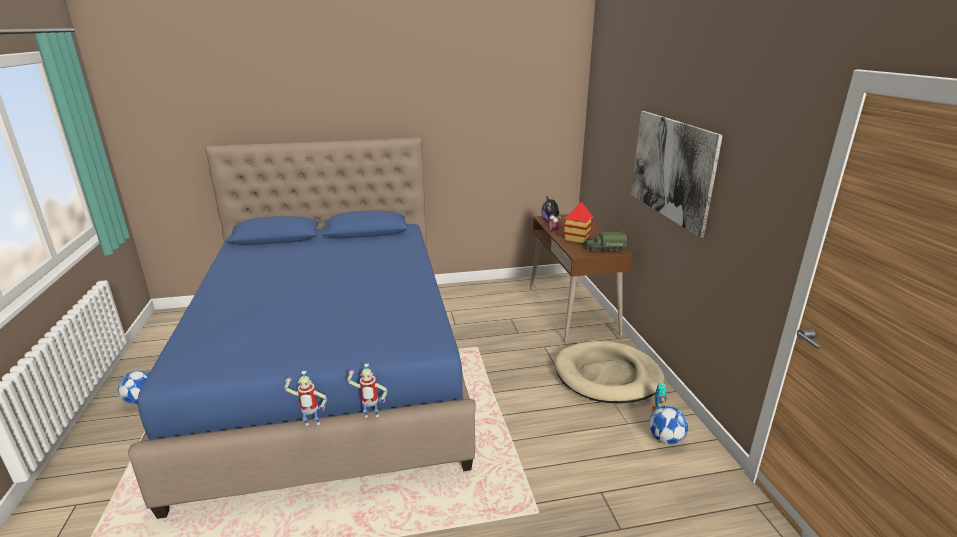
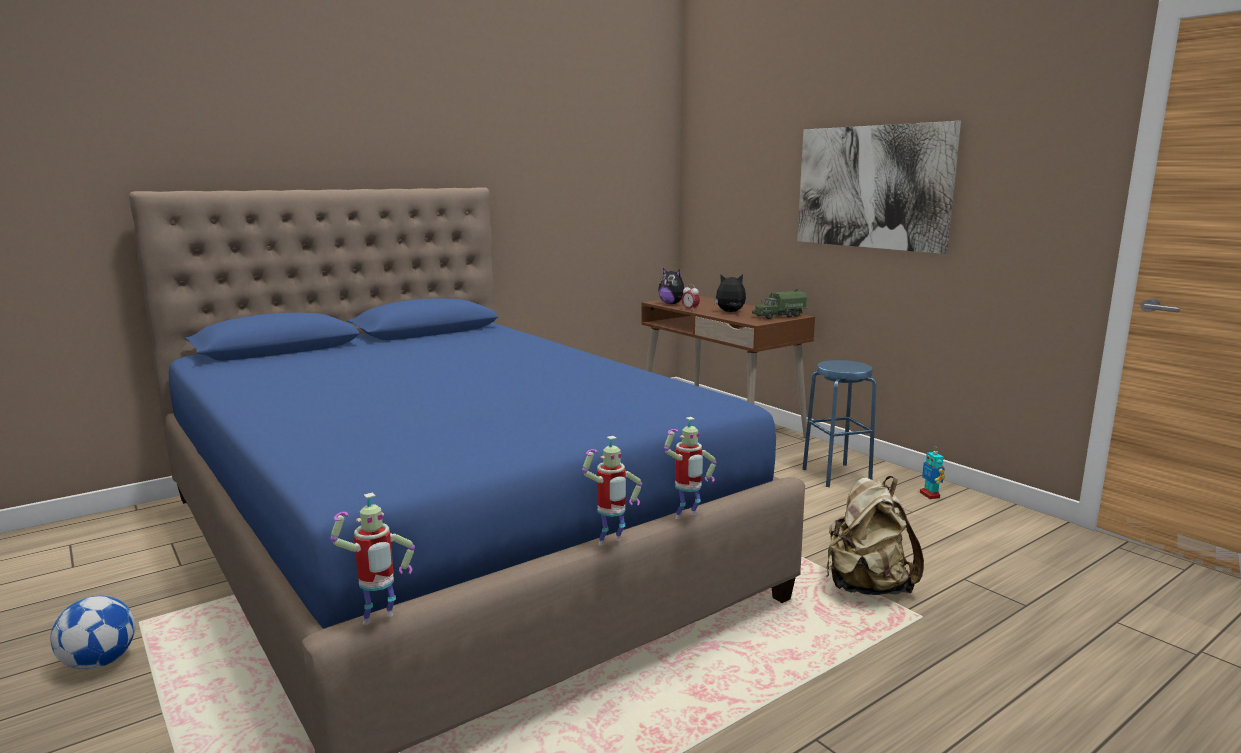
camera: 25 degrees left, 10 degrees down
(164, 444) = (379, 621): none -> toy robot
(528, 476) = (866, 587): none -> beige backpack
(576, 239) = (730, 312): toy house -> plush toy
(607, 376) = (836, 475): beige dog bed -> blue stool
(666, 439) = (968, 516): football -> none

